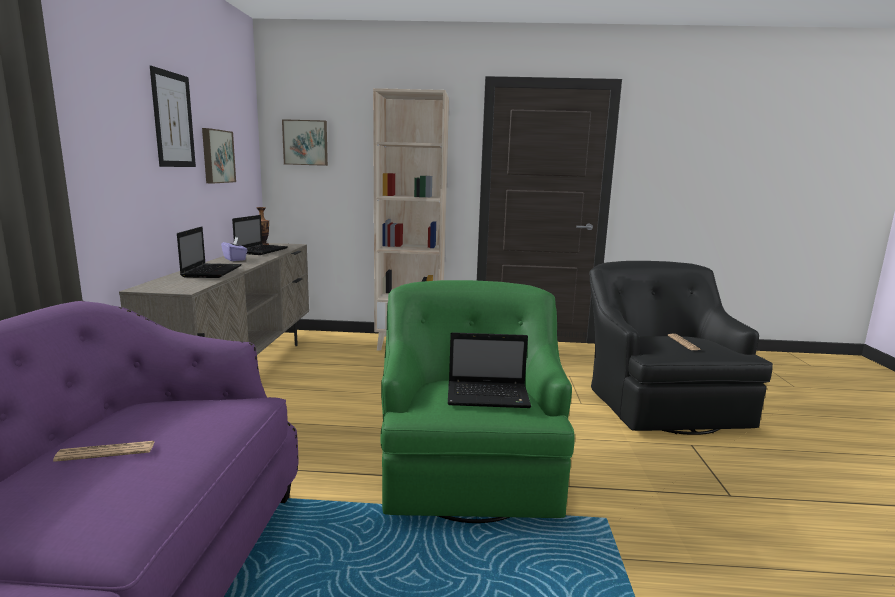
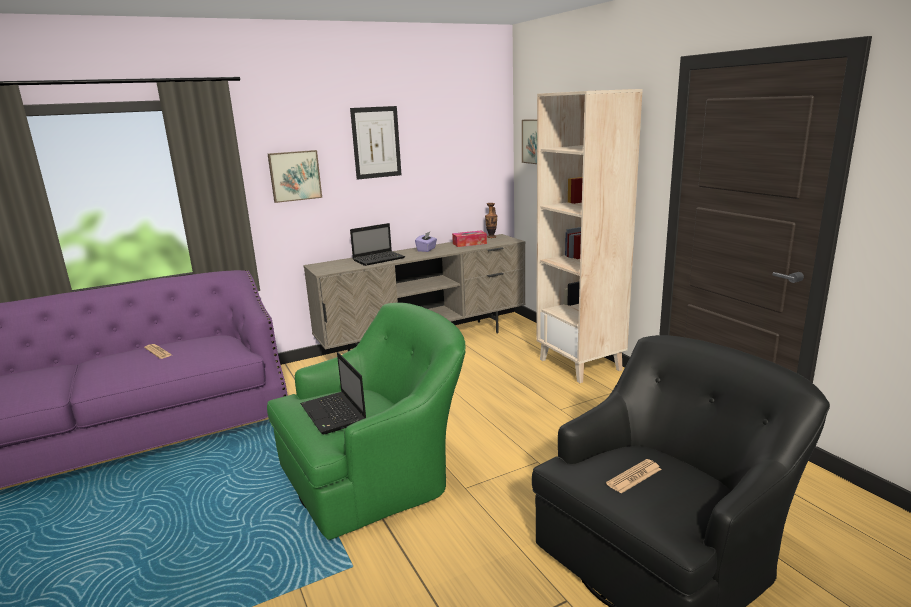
camera: 60 degrees right, 5 degrees up
(217, 156) = (435, 163): picture -> picture (294, 176)
(262, 250) = (469, 243): laptop -> tissue box

